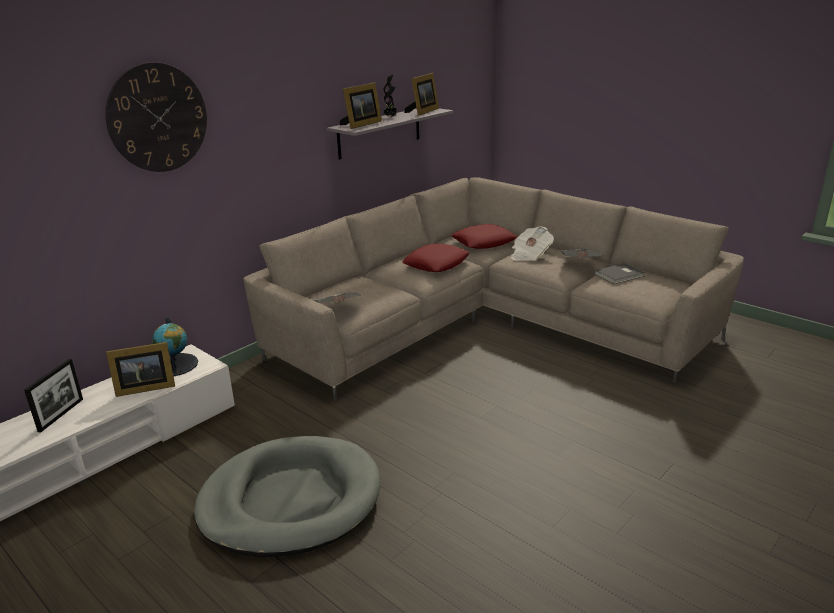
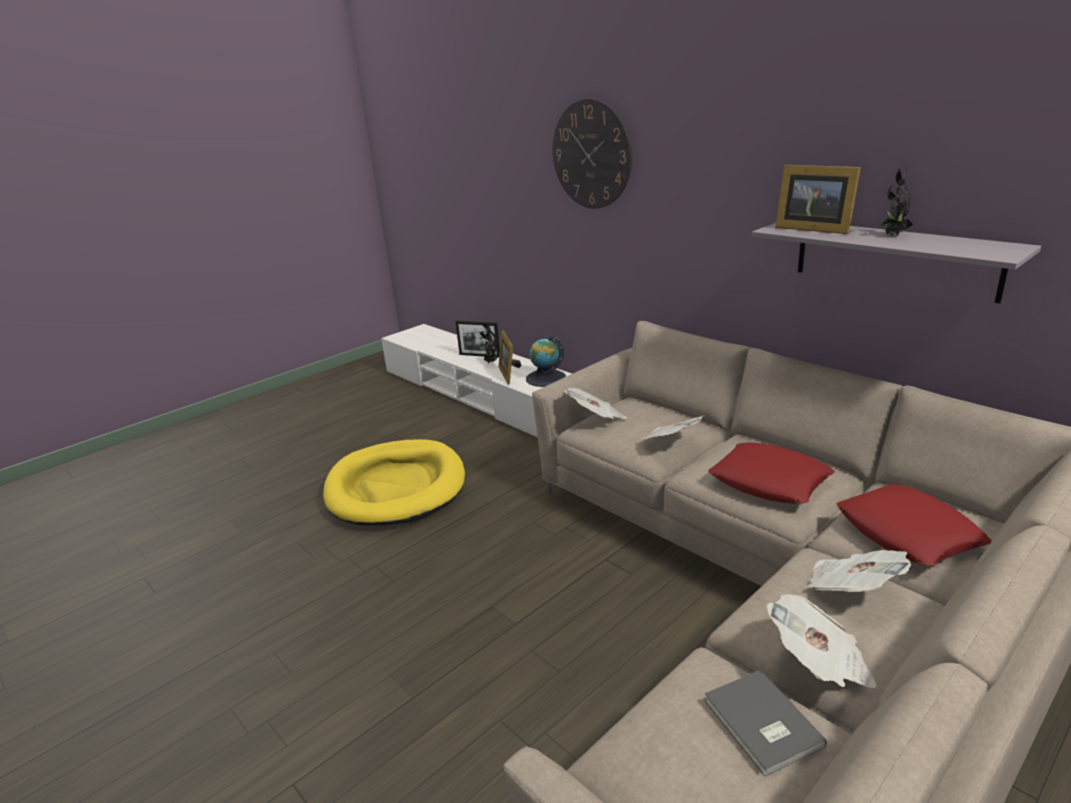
camera: 95 degrees right, 0 degrees up
(94, 404) = (490, 362): none -> potted plant
(290, 500) = (396, 487): grey dog bed -> yellow dog bed
(385, 286) = (671, 443): none -> newspaper
(423, 112) = (967, 247): picture frame -> none

